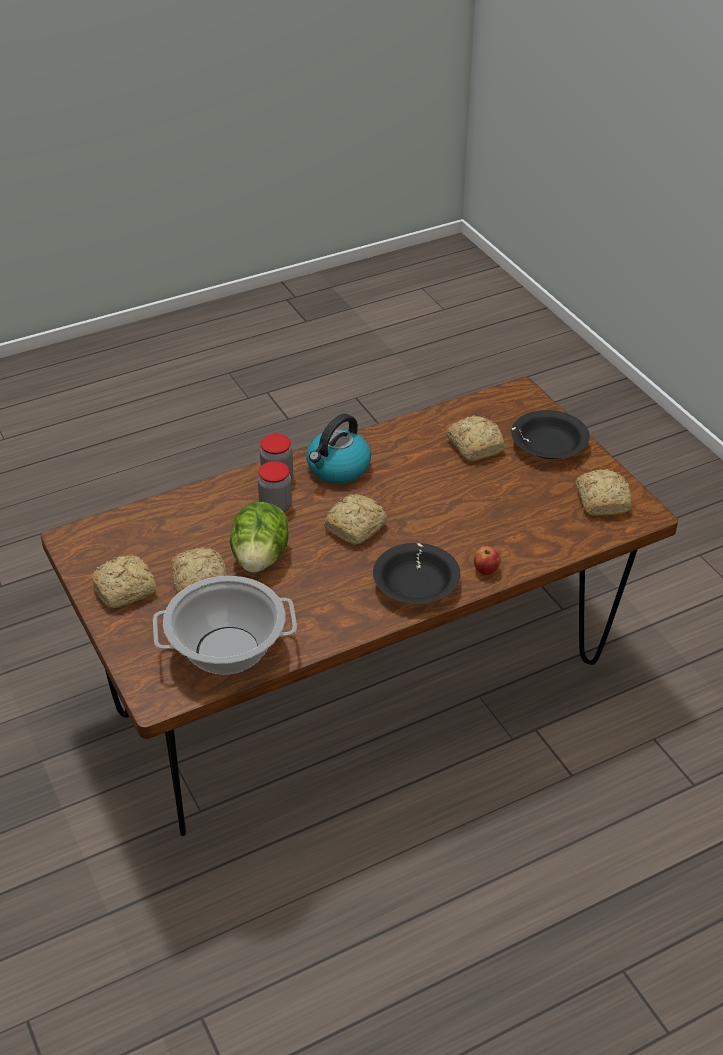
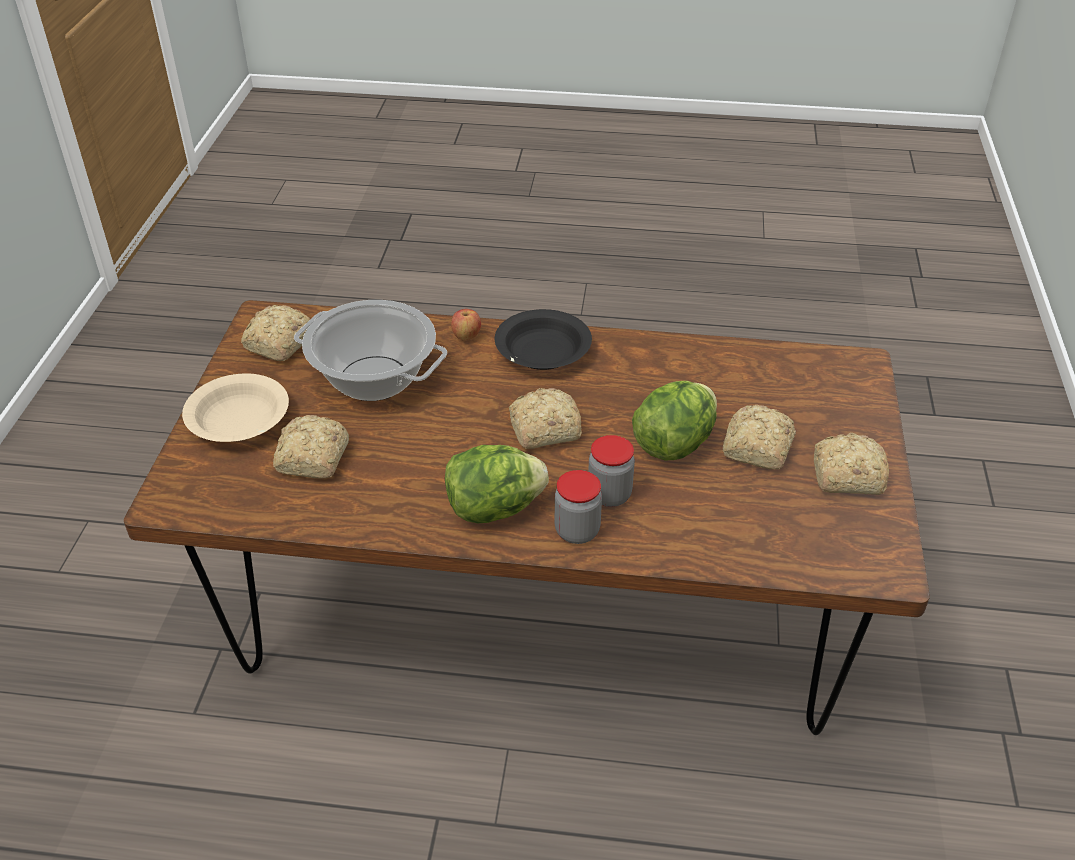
camera: 145 degrees left, 0 degrees up
(226, 651) = (771, 374): cooking pot -> cooking pot (375, 379)
(338, 468) = (494, 508): kettle -> lettuce
(548, 445) = (239, 421): black bowl -> beige bowl

